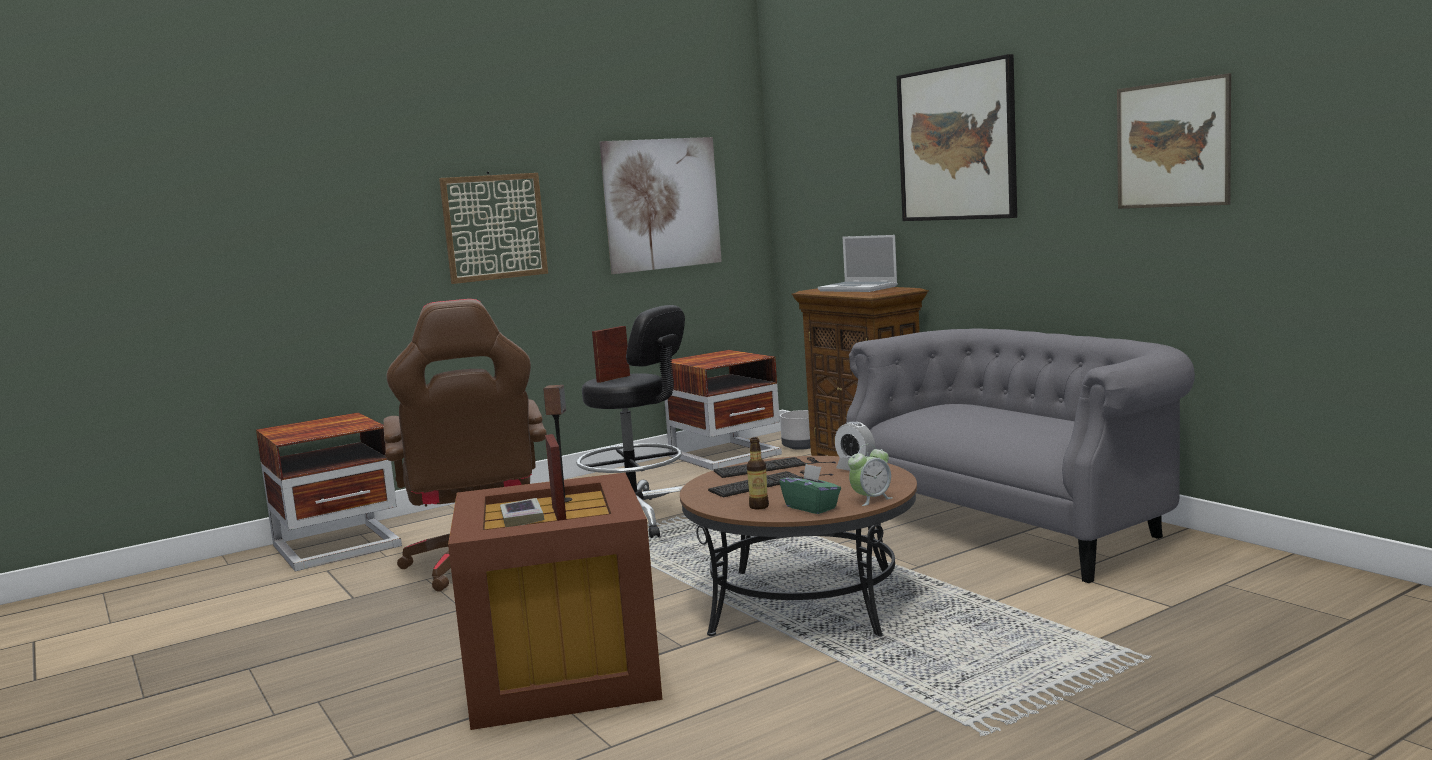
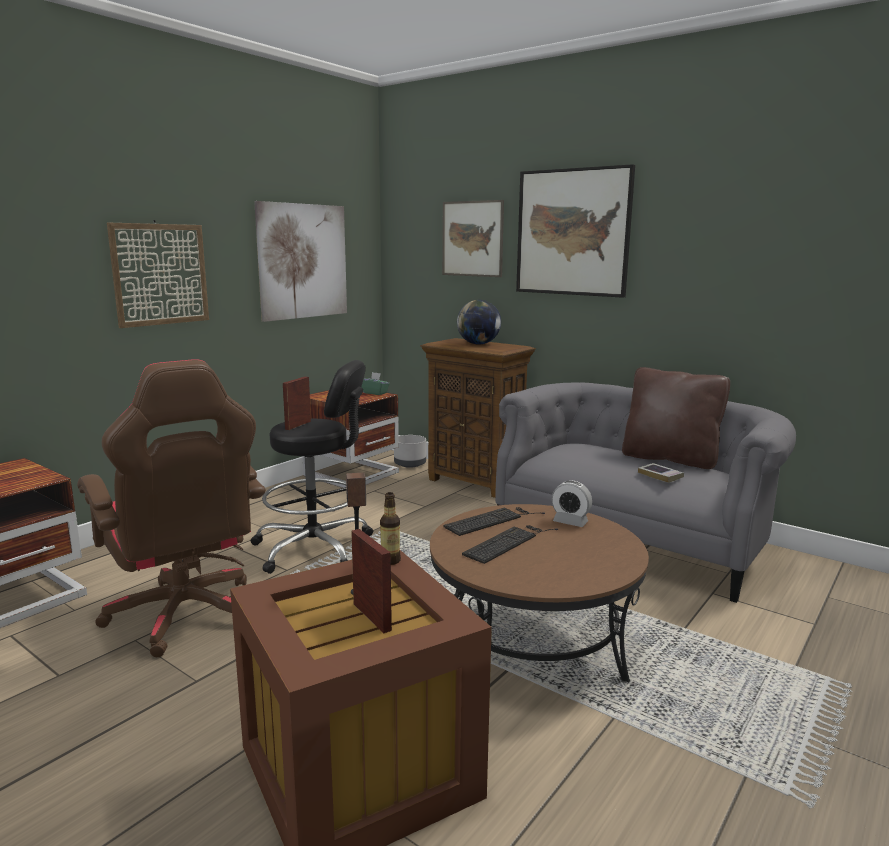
camera: 20 degrees left, 5 degrees up
(522, 518) = (333, 625): book -> book (660, 476)
(759, 506) = (530, 576): bottle -> bottle (390, 561)
(811, 507) = (580, 575): green tissue box -> green tissue box (375, 393)
(859, 289) = (478, 344): laptop -> globe
(871, 499) = (623, 562): alarm clock -> none
(1056, 416) = (670, 459): none -> brown pillow
(1172, 144) = (777, 252): picture -> picture (472, 239)

